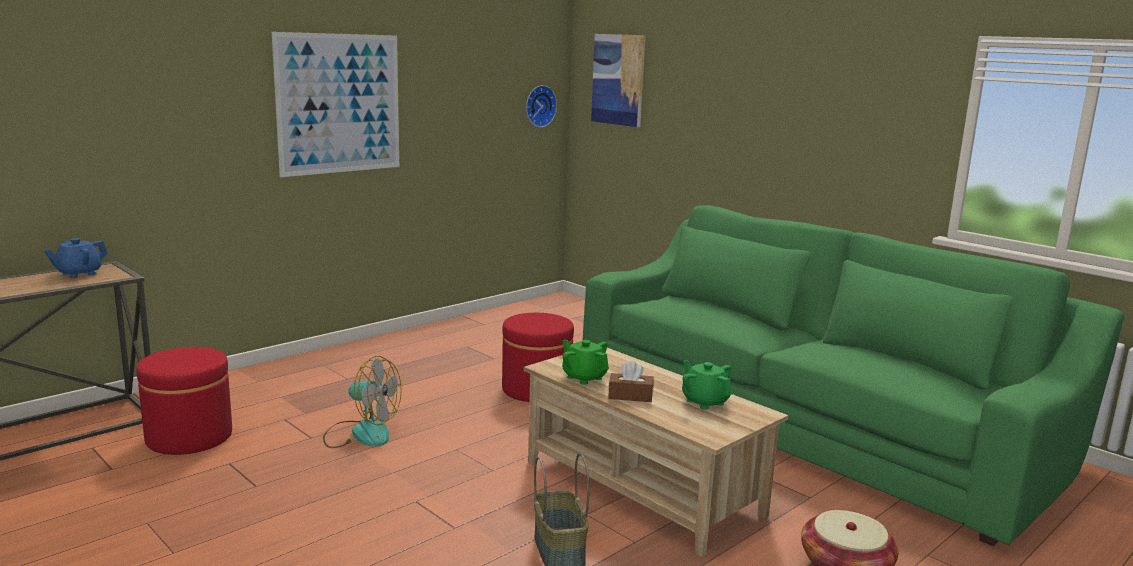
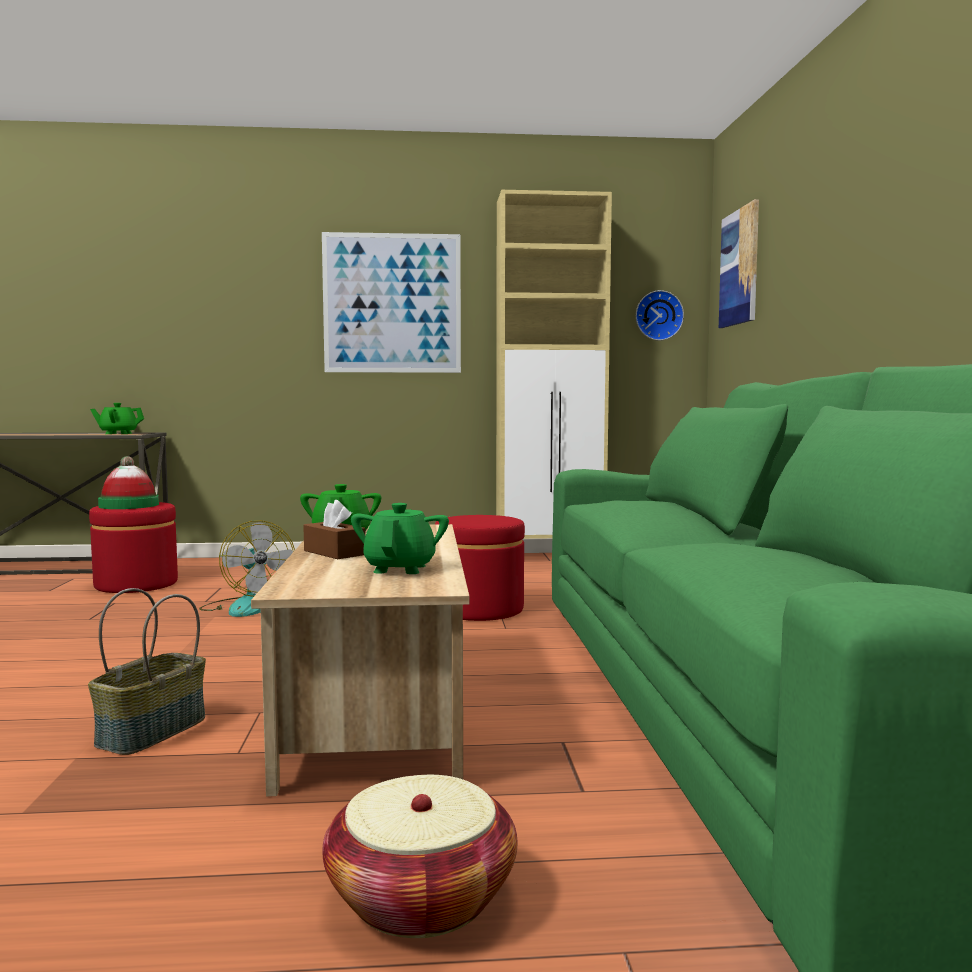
camera: 40 degrees right, 10 degrees down
(79, 273) = (118, 433): blue teapot -> green teapot
(179, 360) = (129, 505): none -> hat
(478, 320) = (551, 557): none -> beige cabinet

